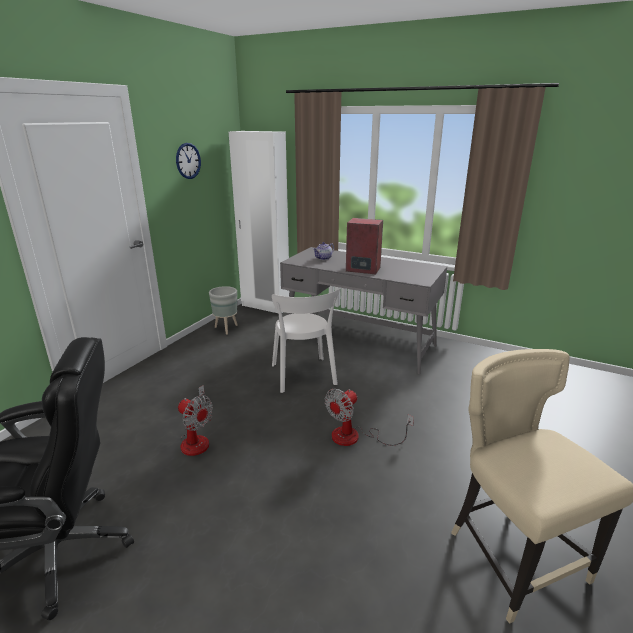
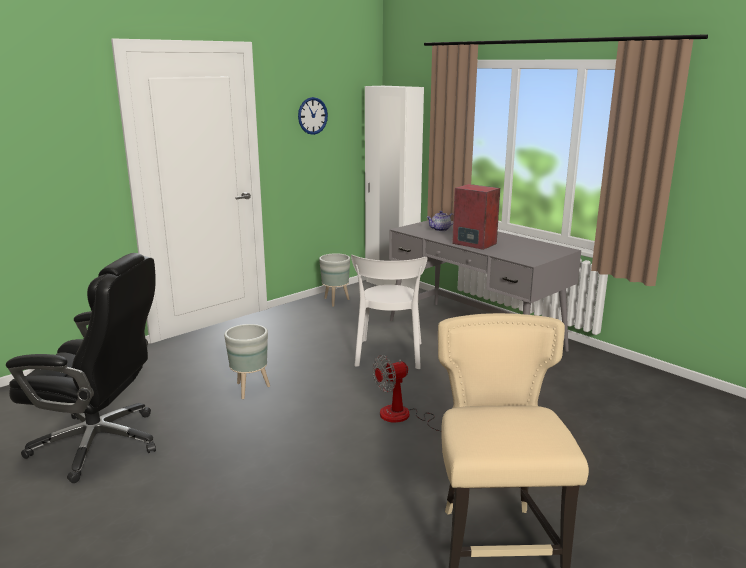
camera: 20 degrees right, 5 degrees down
(197, 439) = (250, 389): fan -> grey planter

